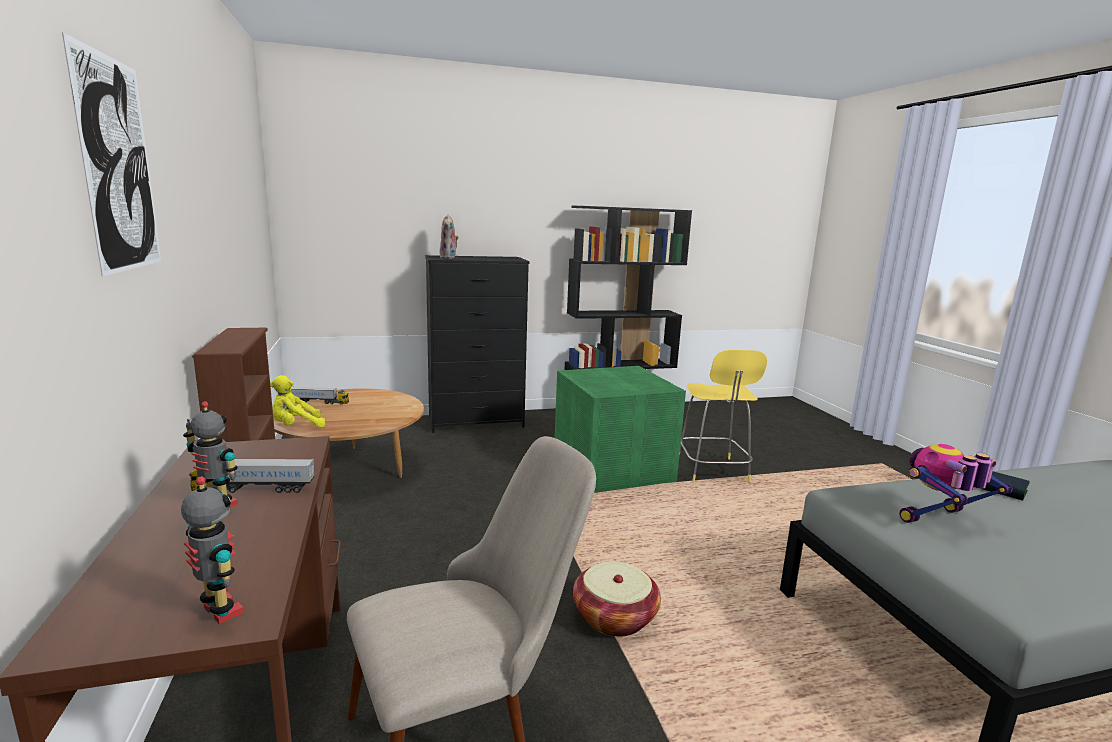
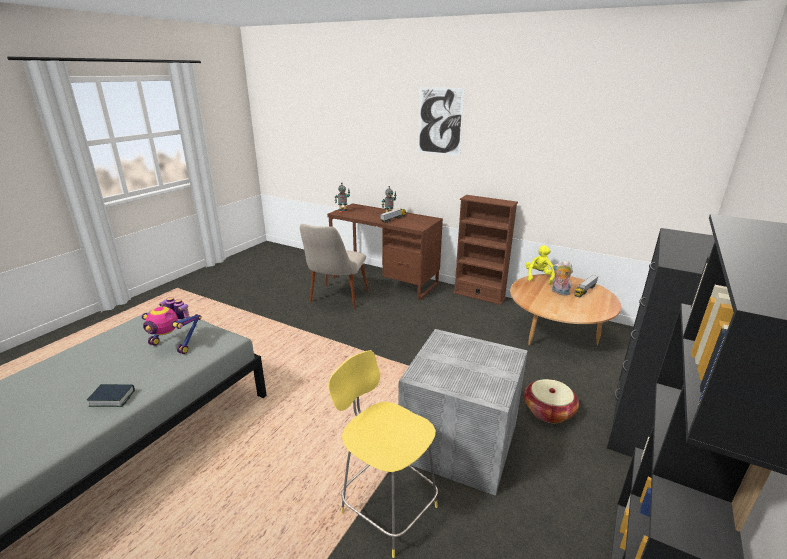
camera: 135 degrees right, 10 degrees up
(449, 258) = (687, 238): plush toy -> plush toy (559, 292)
(613, 467) = (460, 443): green storage box -> grey storage box
(614, 617) = (331, 343): basket -> basket (548, 411)
(940, 521) = (174, 345): toy robot -> toy robot turned 90 degrees clockwise

